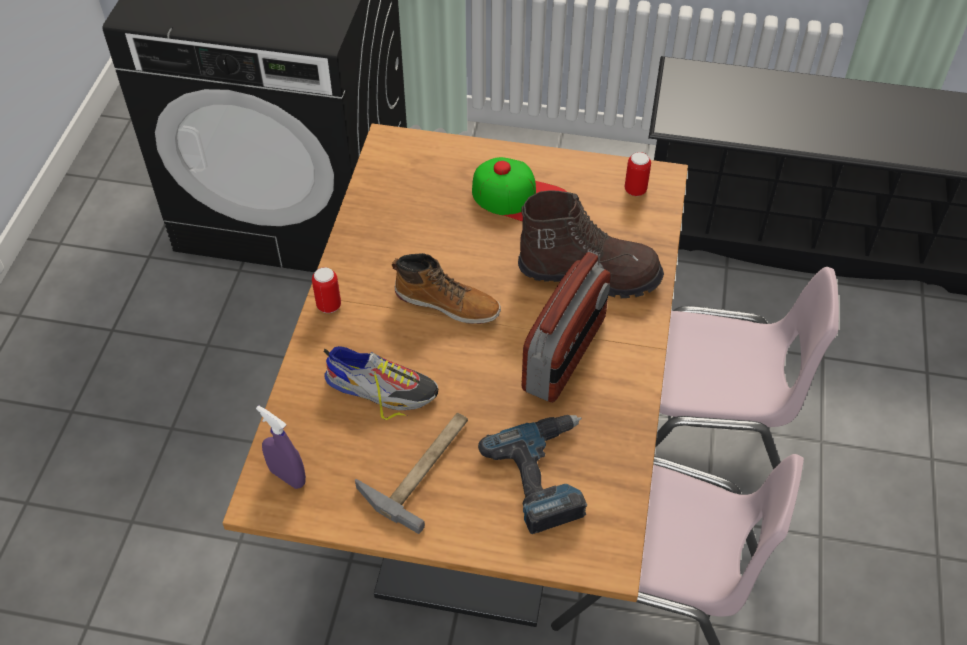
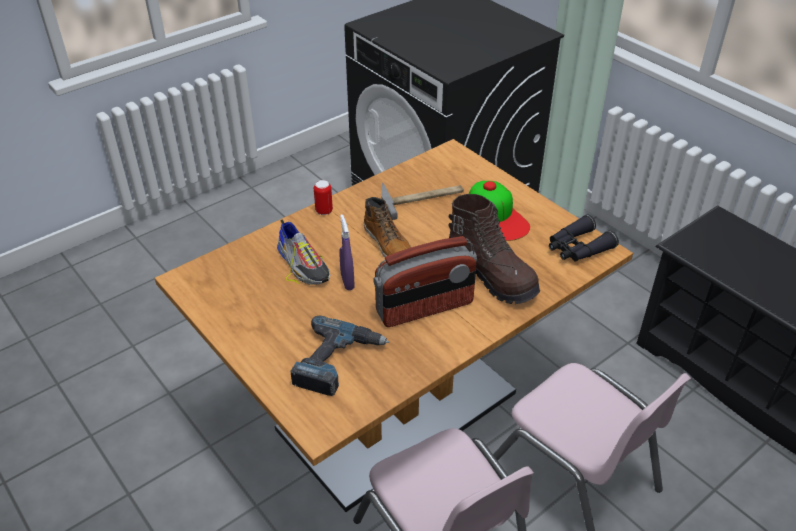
camera: 40 degrees right, 10 degrees down
(287, 476) = (207, 276): purple spray bottle -> purple spray bottle (347, 281)
(422, 466) = (278, 313): hammer -> hammer (422, 198)
(635, 190) = (577, 248): can -> black binoculars

